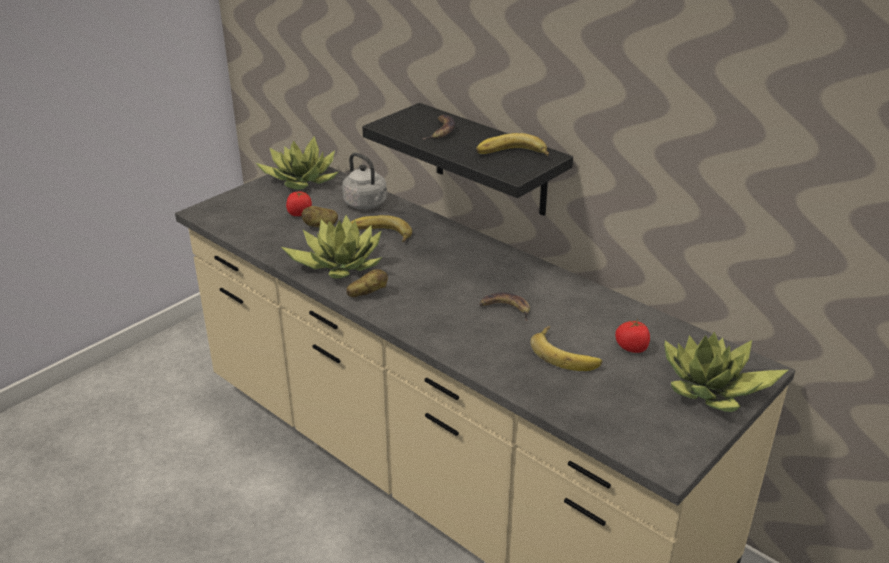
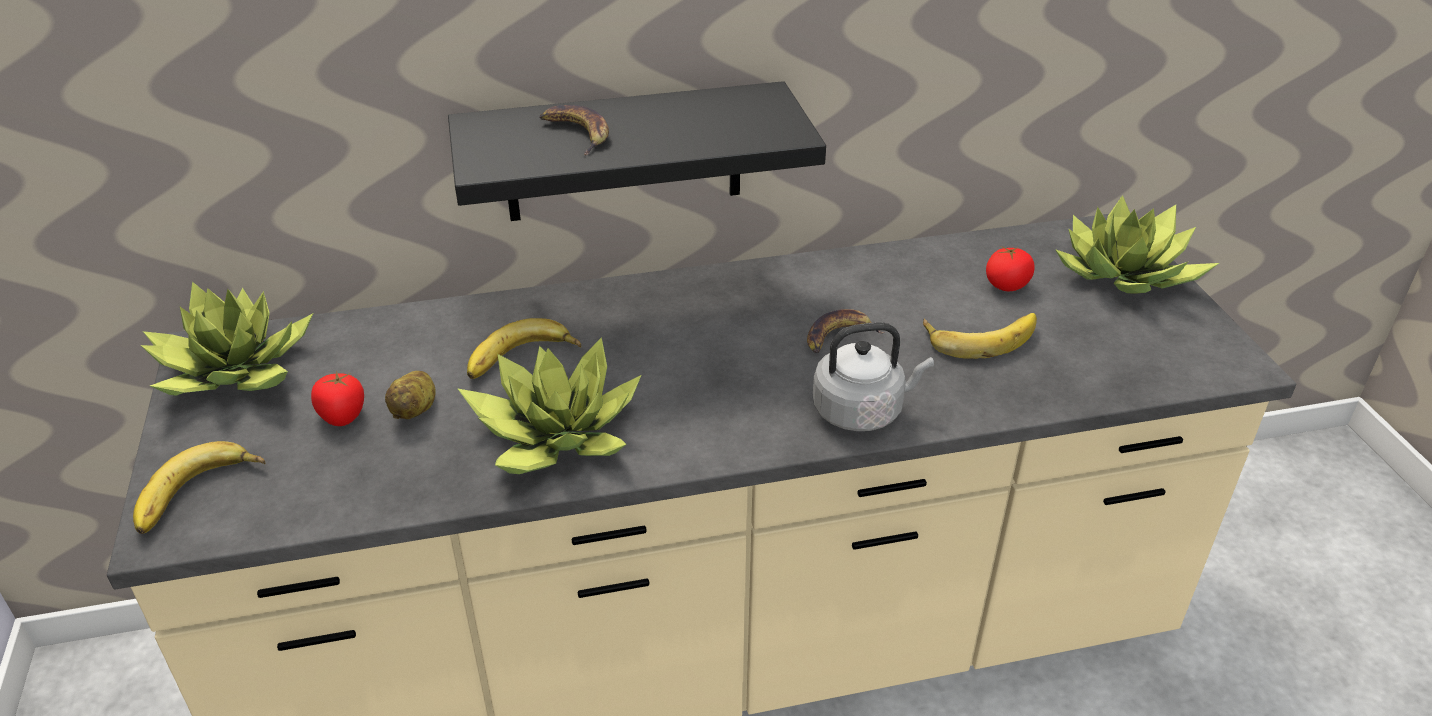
camera: 55 degrees left, 5 degrees up
(367, 204) = (415, 336): grey kettle -> grey kettle (862, 411)
(367, 293) = (672, 441): potato -> none
(512, 155) = (729, 114): banana -> banana (200, 496)

